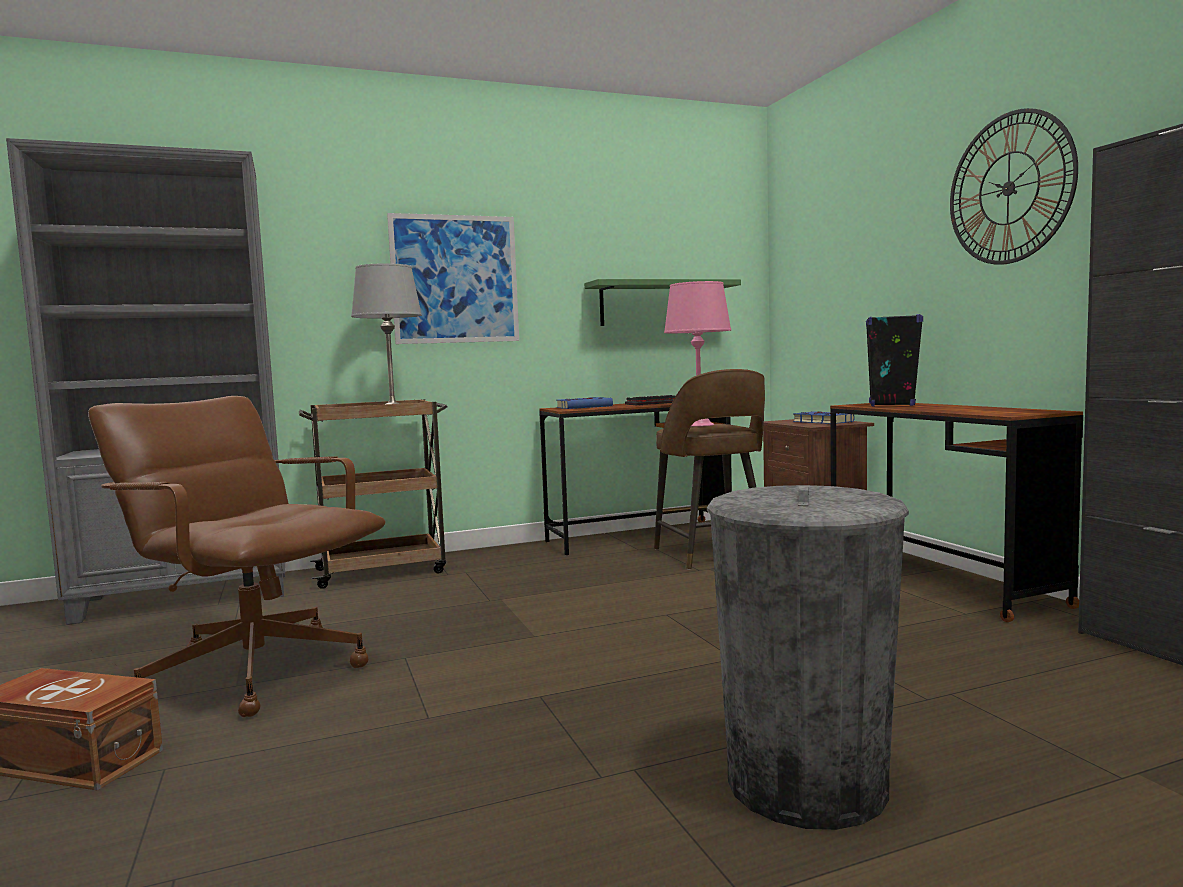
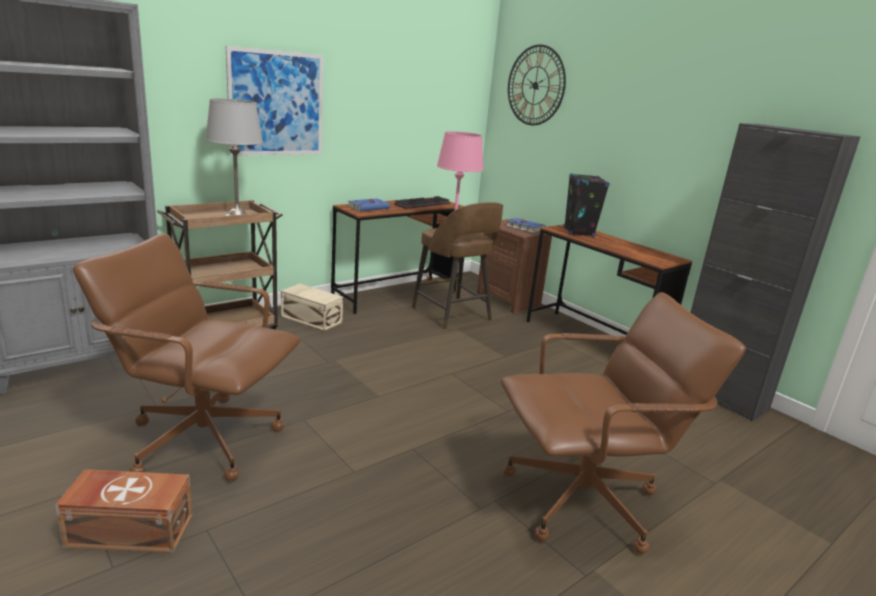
camera: 20 degrees left, 15 degrees up
(502, 560) = (311, 319): none -> beige storage box
(656, 304) = (415, 127): green shelf -> none
(806, 783) = (584, 501): grey trash can -> brown office chair
(1009, 188) = (674, 112): wall clock -> wall clock (535, 85)

